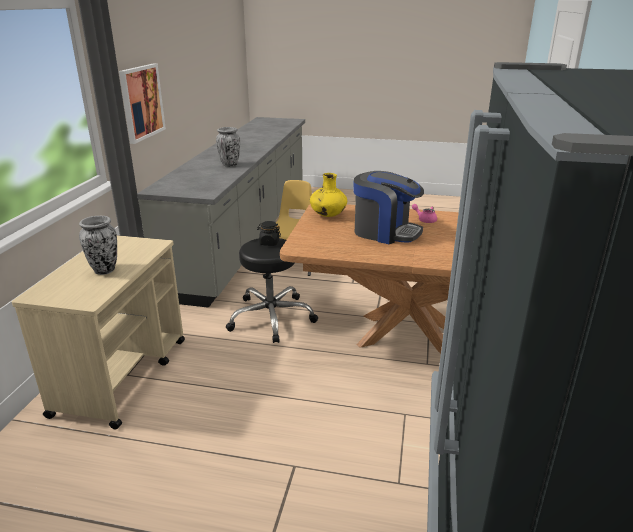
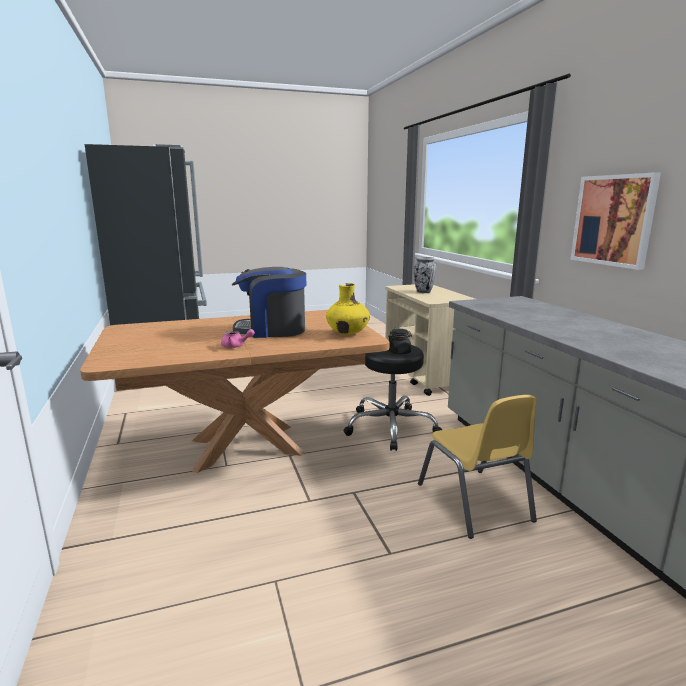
camera: 150 degrees right, 10 degrees down
(230, 165) = (559, 328): vase -> none

